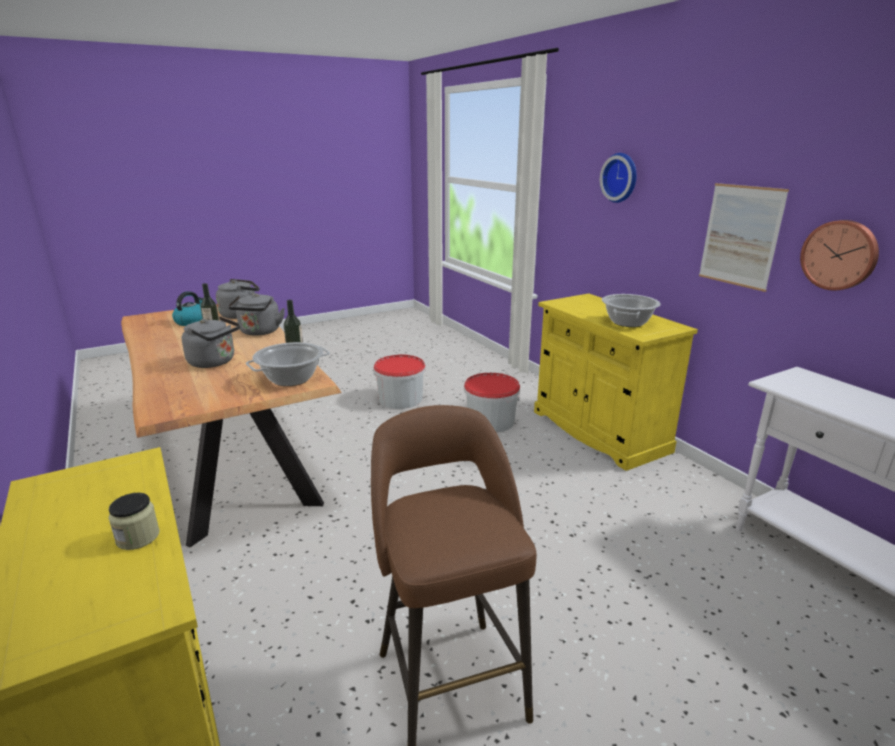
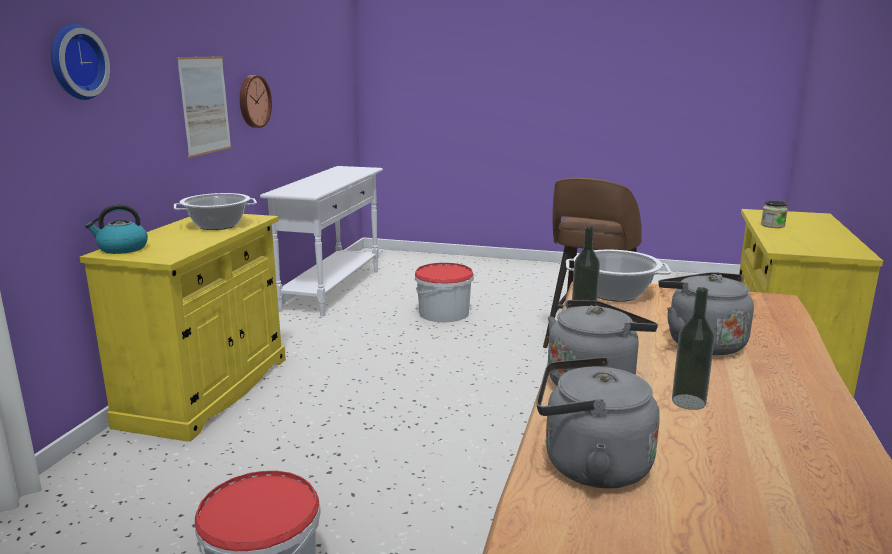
camera: 135 degrees left, 5 degrees down
(192, 322) = (733, 486): kettle -> kettle (122, 249)
(490, 421) = (256, 458): bucket -> bucket (444, 313)

